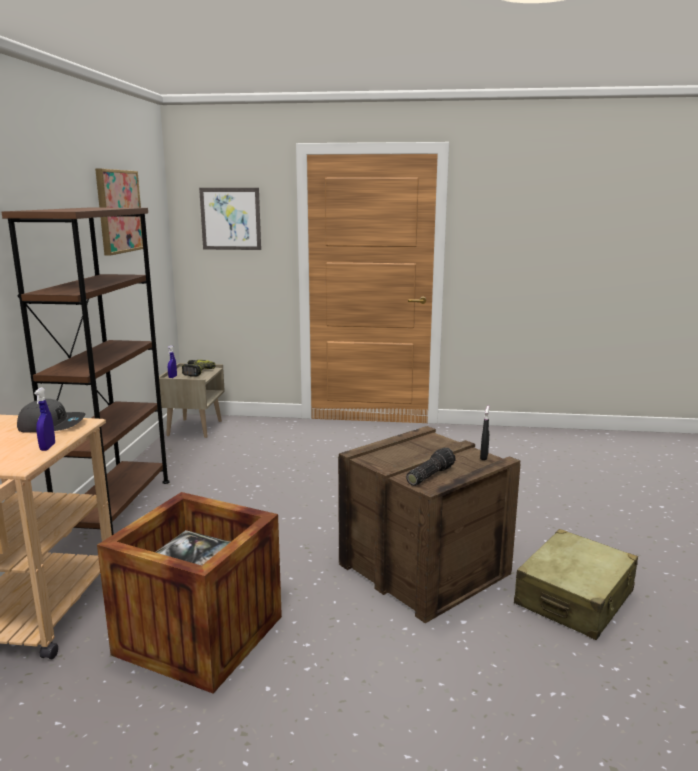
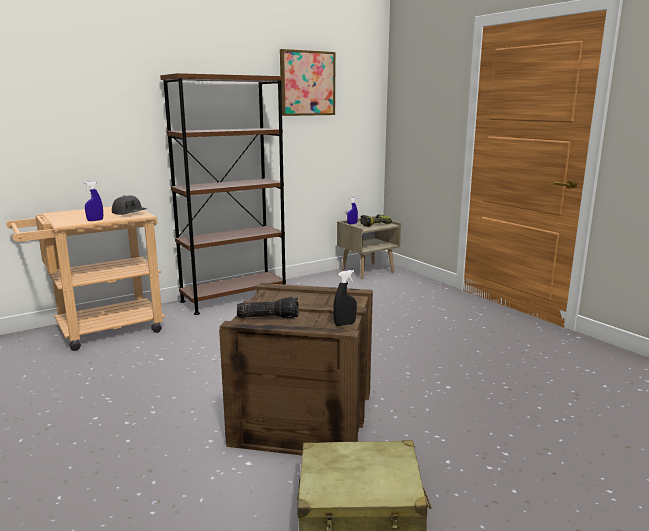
camera: 50 degrees right, 0 degrees up
(199, 635) = (130, 375): crate -> none
(230, 219) = (423, 93): picture -> none

